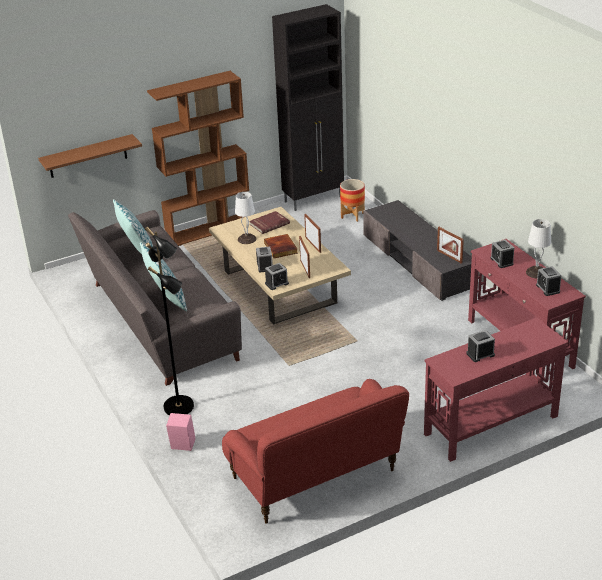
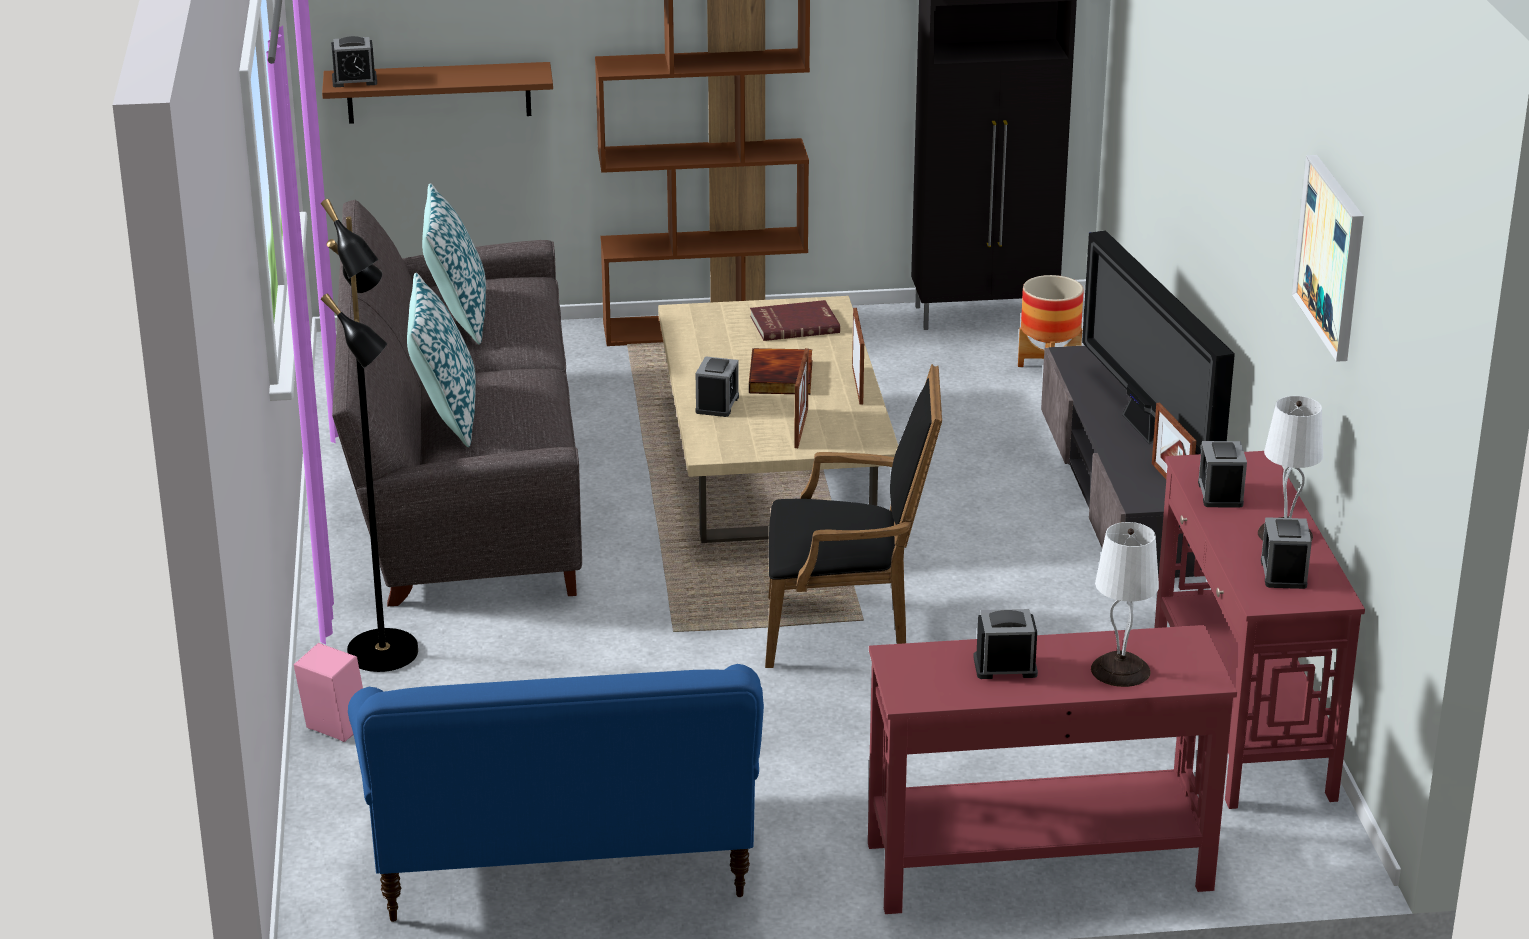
camera: 20 degrees right, 5 degrees down
(246, 239) = (720, 344): white table lamp -> white table lamp (1119, 670)
(277, 283) = (715, 443): alarm clock -> alarm clock (354, 80)
(315, 476) = (564, 862): red sofa -> blue sofa
(355, 347) = (848, 632): none -> black armchair
(425, 236) = (1145, 430): none -> television
(539, 162) = (1332, 256): none -> picture

